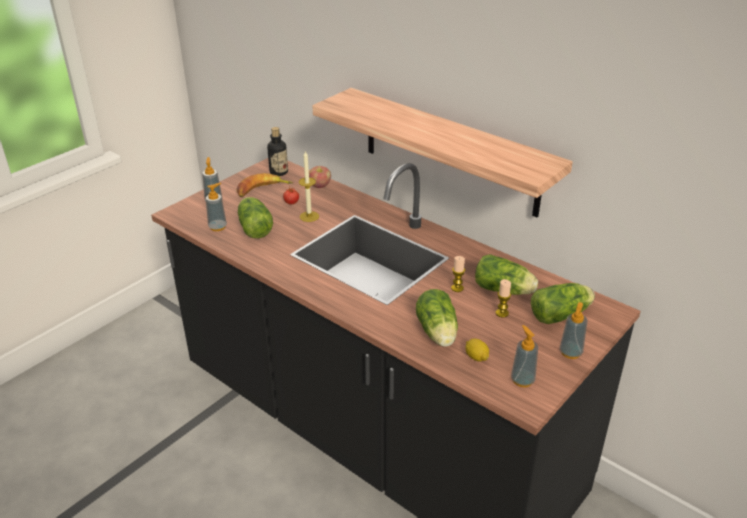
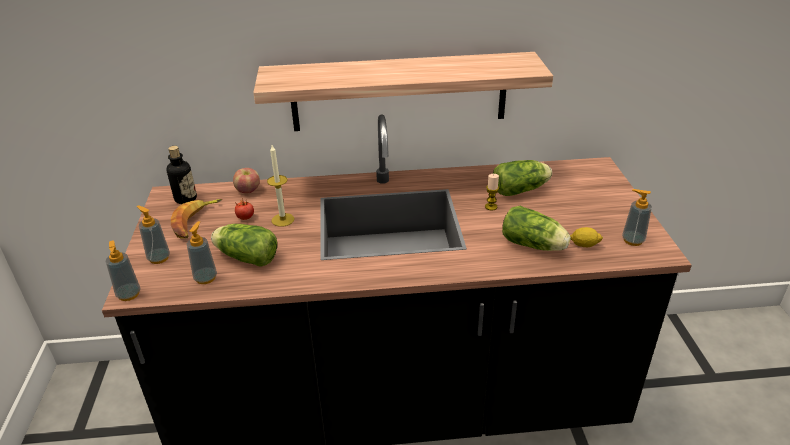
camera: 45 degrees left, 0 degrees up
(502, 313) = (546, 206): candle -> none
(562, 315) = (579, 185): lettuce -> none
(570, 352) = (624, 205): soap dispenser -> soap dispenser (129, 294)

